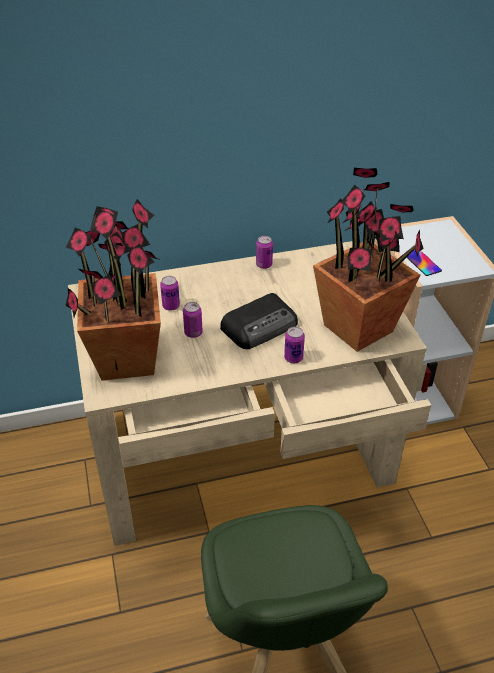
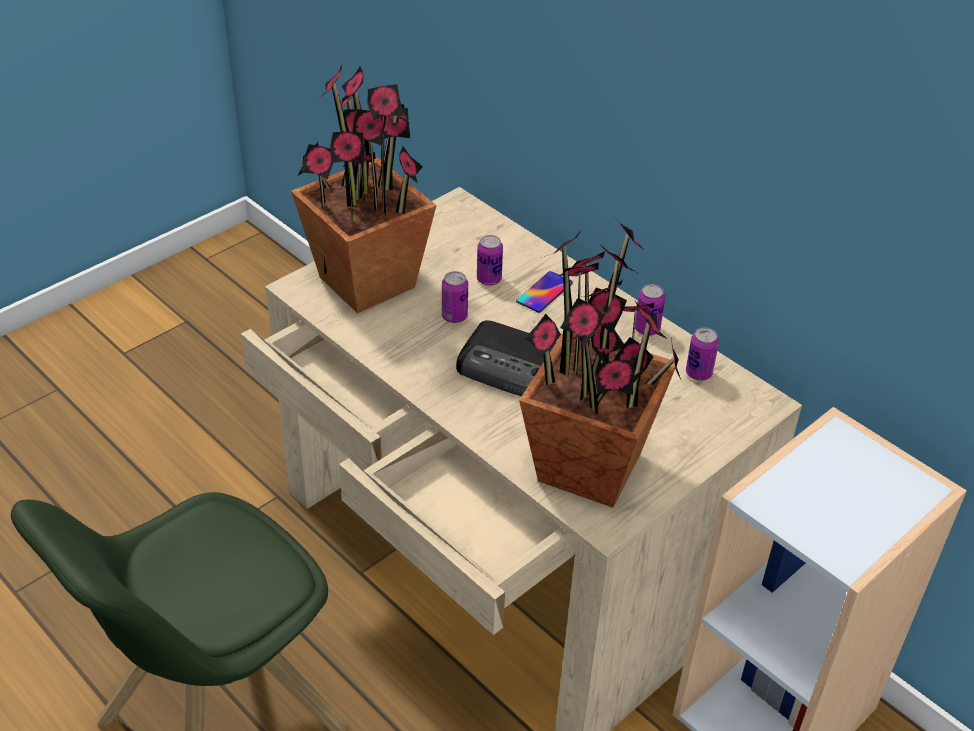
camera: 60 degrees right, 0 degrees up
(293, 358) = (476, 422): can -> can (698, 373)
(422, 263) = (789, 485): phone -> phone (544, 292)

